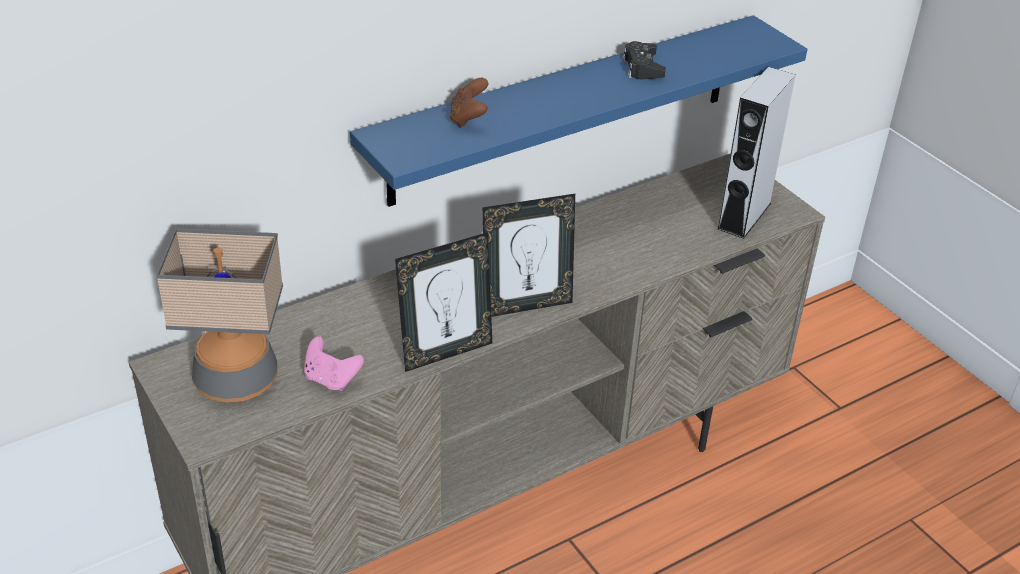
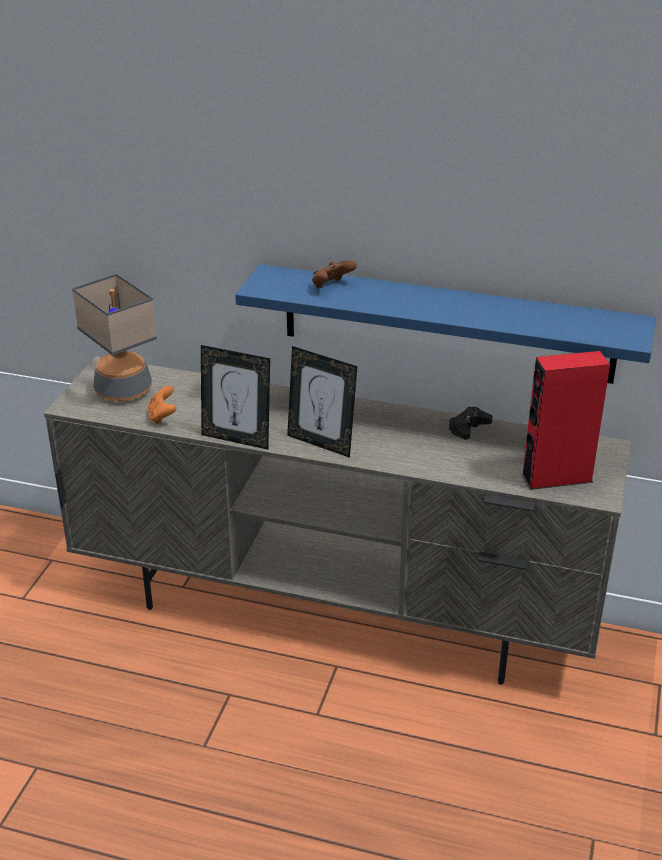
camera: 50 degrees right, 5 degrees down
(331, 379) = (162, 416): pink game controller -> orange game controller
(642, 67) = (498, 309): black game controller -> black game controller (468, 428)
(744, 216) = (556, 478): grey speaker -> red speaker

